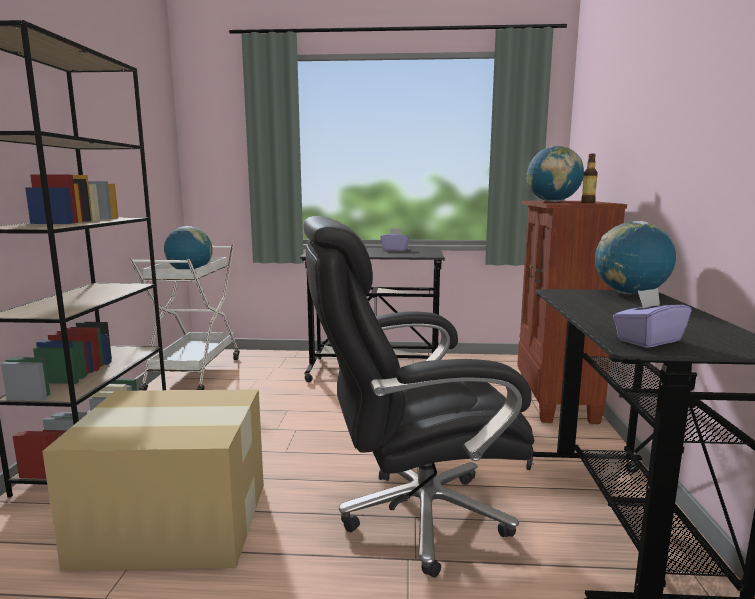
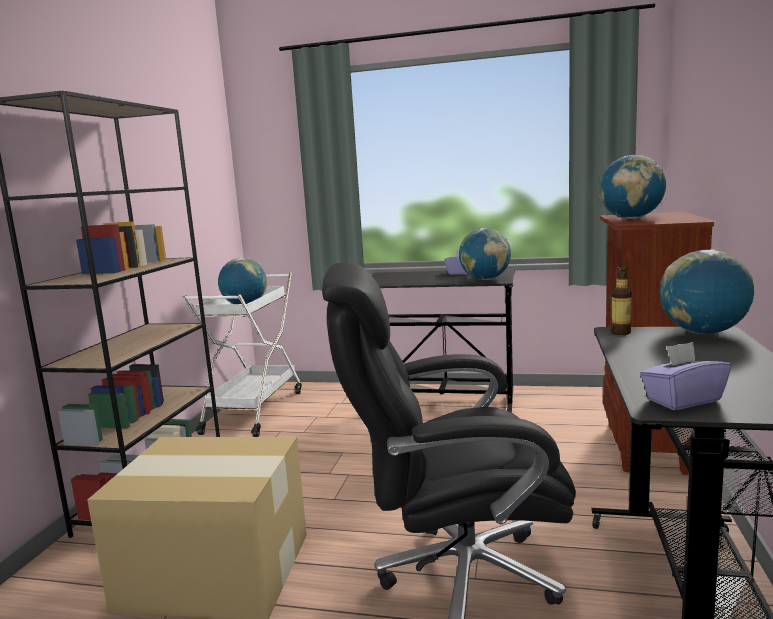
camera: 10 degrees right, 0 degrees up
(418, 254) = (485, 279): none -> globe
(588, 203) = (669, 220): bottle -> bottle (620, 333)

